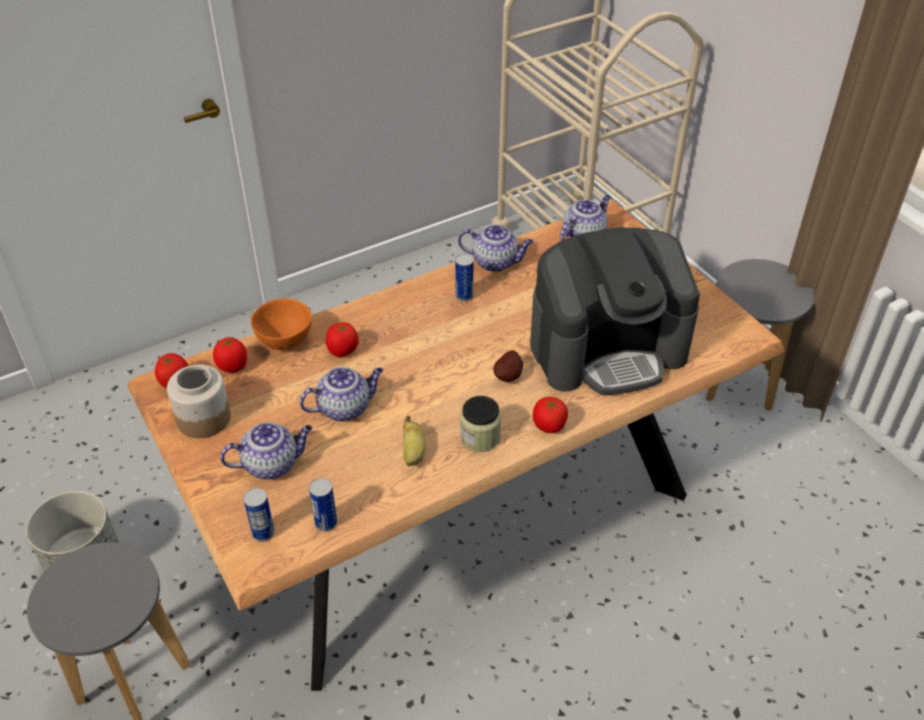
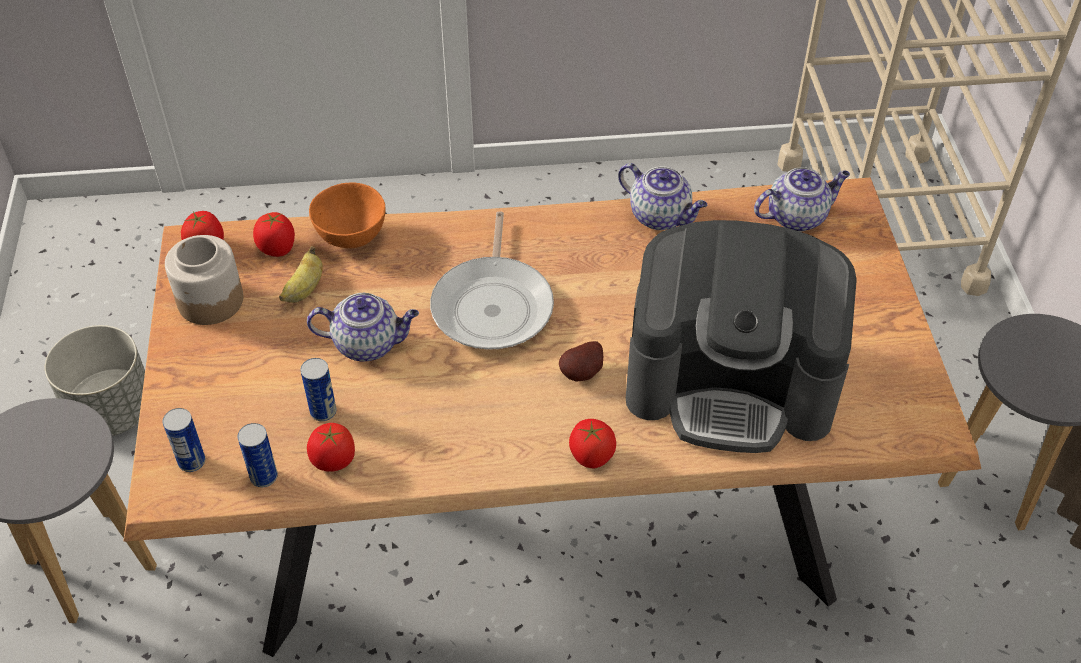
camera: 25 degrees right, 5 degrees up
(272, 464) = (249, 383): teapot -> none
(342, 351) = (408, 271): tomato -> tomato (333, 461)
(413, 452) = (411, 429): banana -> banana (304, 290)
(419, 353) = (493, 305): none -> frying pan
(464, 296) = (594, 248): can -> can (323, 411)
(480, 437) = (499, 439): jar -> none

